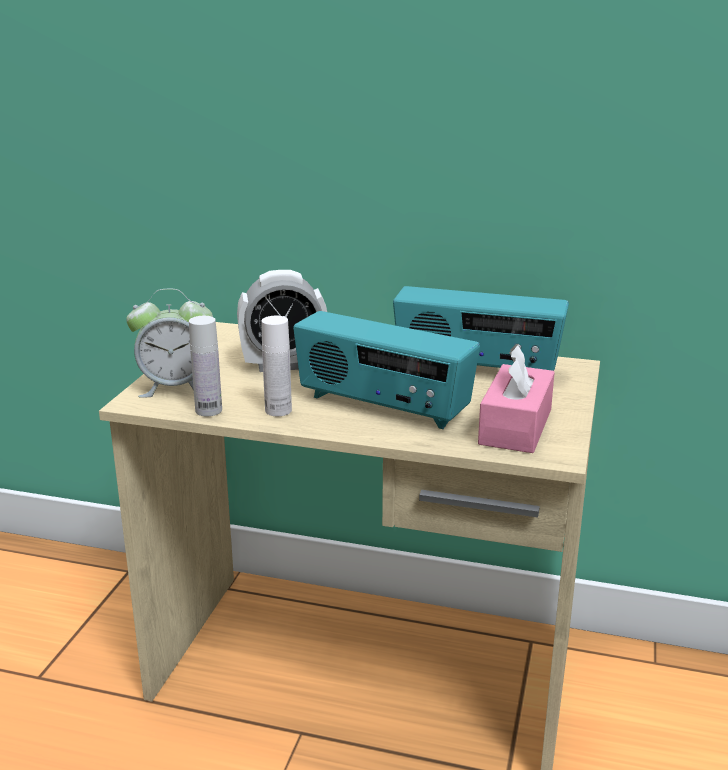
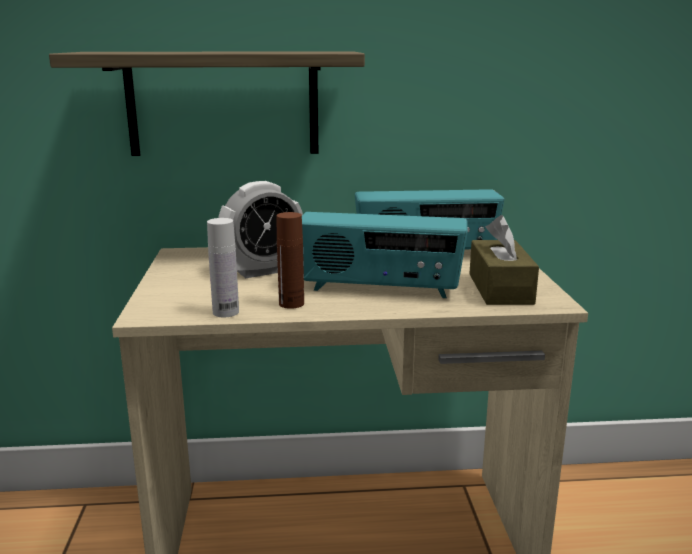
camera: 20 degrees left, 5 degrees down
(175, 387) = (176, 299): alarm clock -> none
(276, 172) = (223, 104): none -> shelf
(278, 410) = (291, 303): white bottle -> brown bottle
(515, 426) = (500, 288): pink tissue box -> brown tissue box

